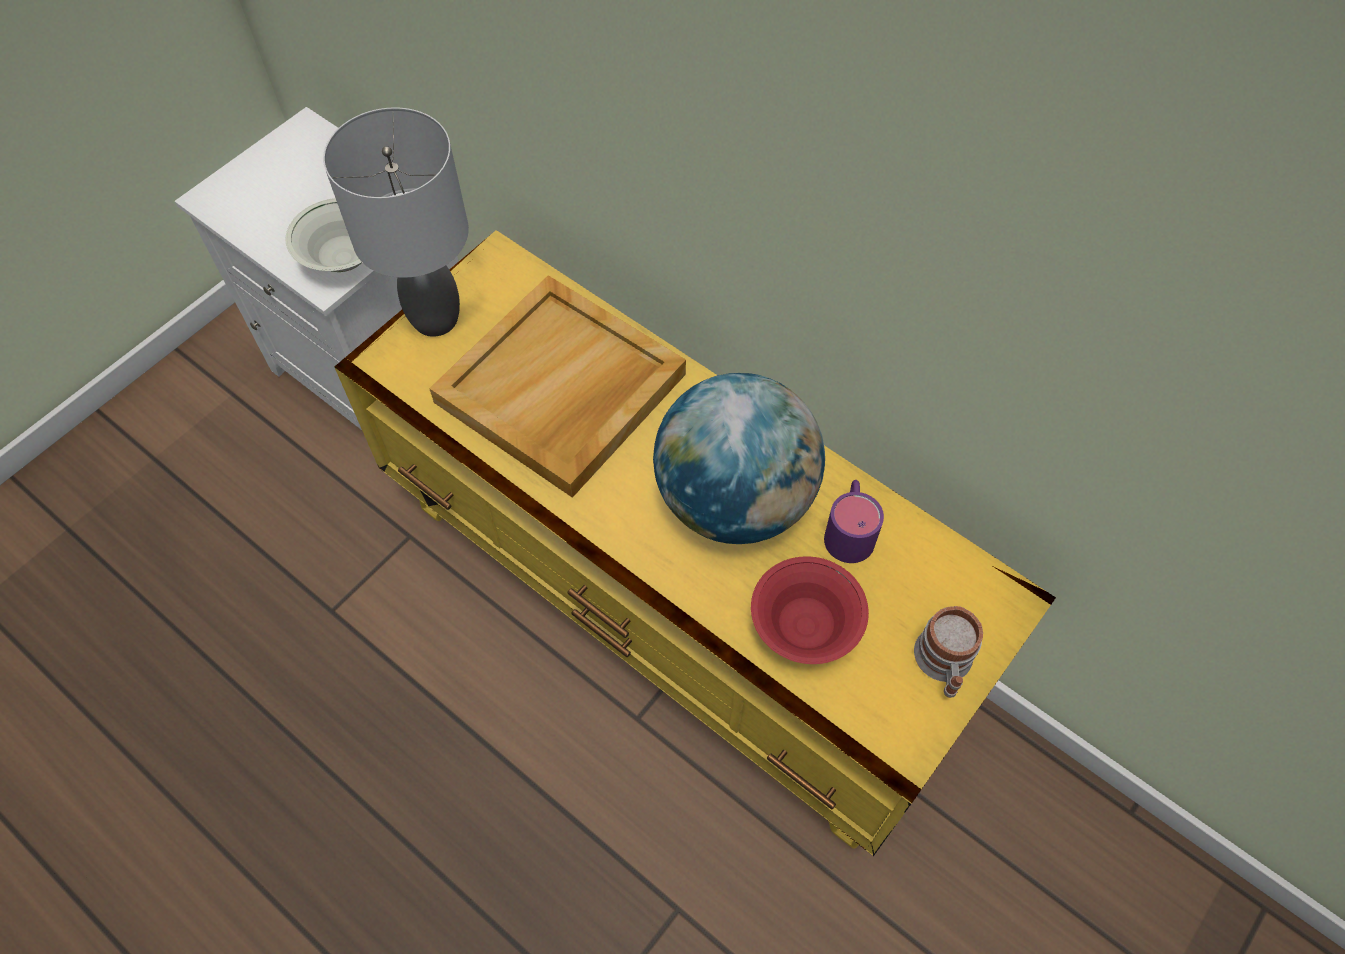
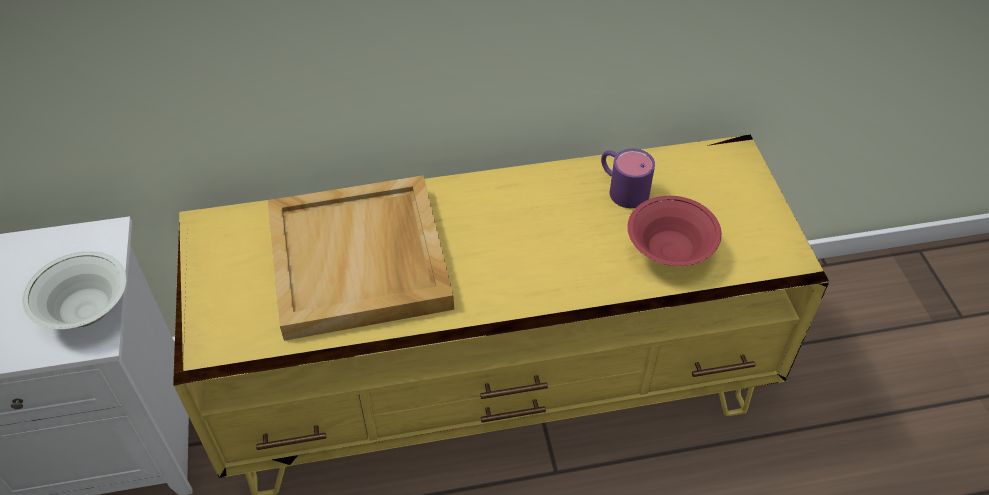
camera: 50 degrees left, 10 degrees down
(433, 319) = (210, 295): grey table lamp -> none
(734, 500) = (546, 227): globe -> none
(943, 665) = (751, 207): mug -> none

